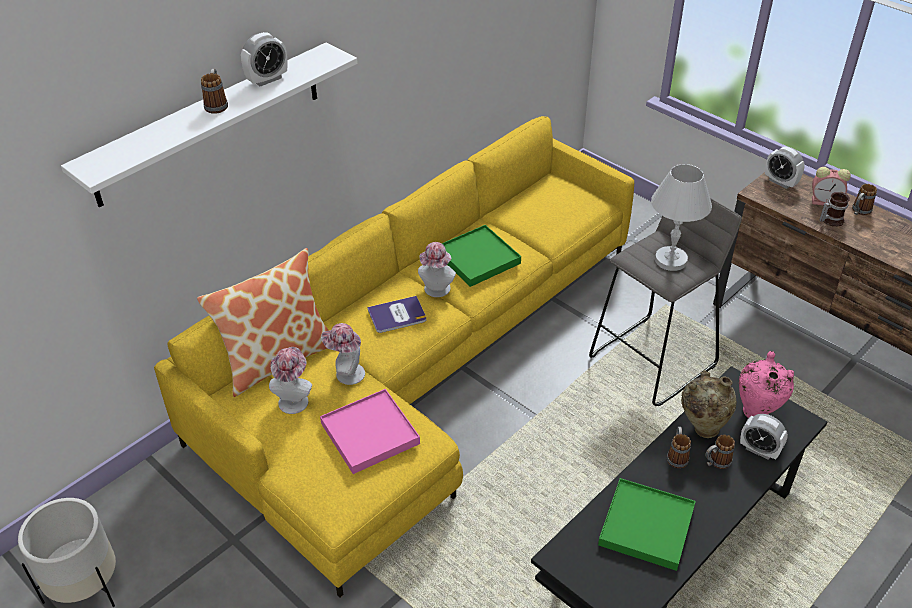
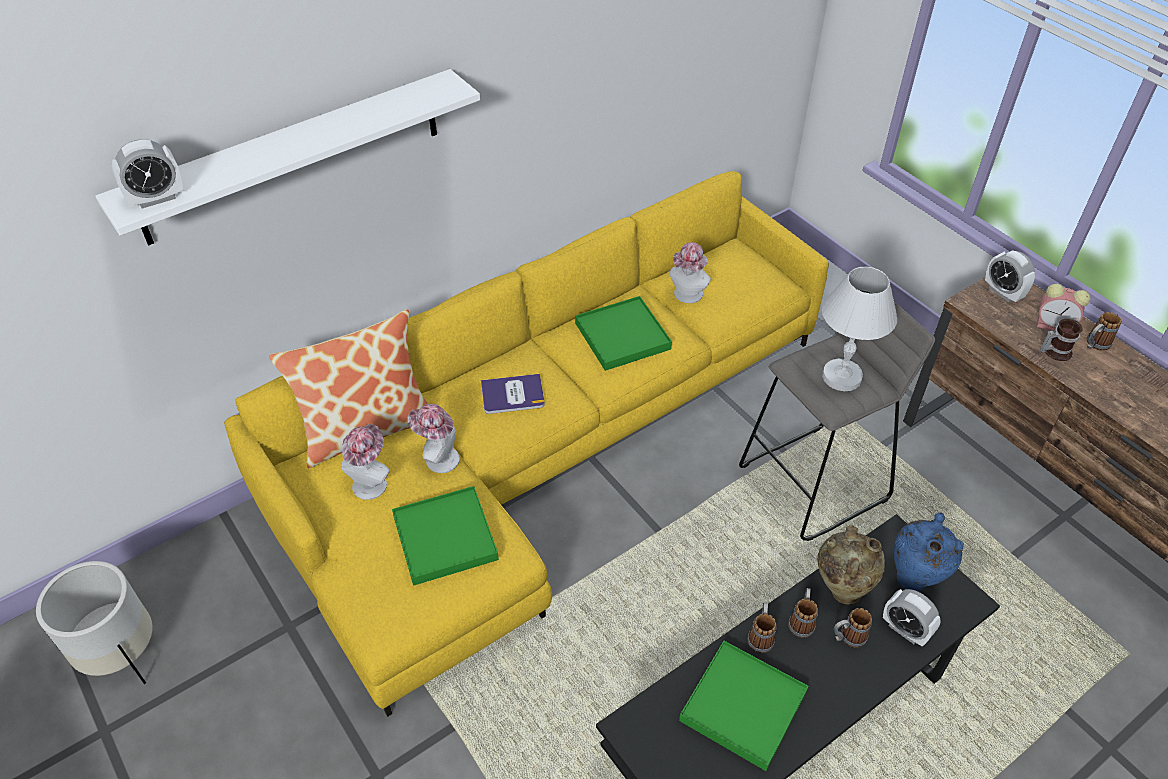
camera: 10 degrees right, 5 degrees up
(217, 104) = (296, 137): mug -> mug (760, 635)
(267, 79) = (365, 111): alarm clock -> alarm clock (157, 198)
(369, 433) = (445, 538): pink tray -> green tray
(436, 291) = (565, 370): hat -> hat (687, 296)
(757, 411) = (914, 578): pink vase -> blue vase

